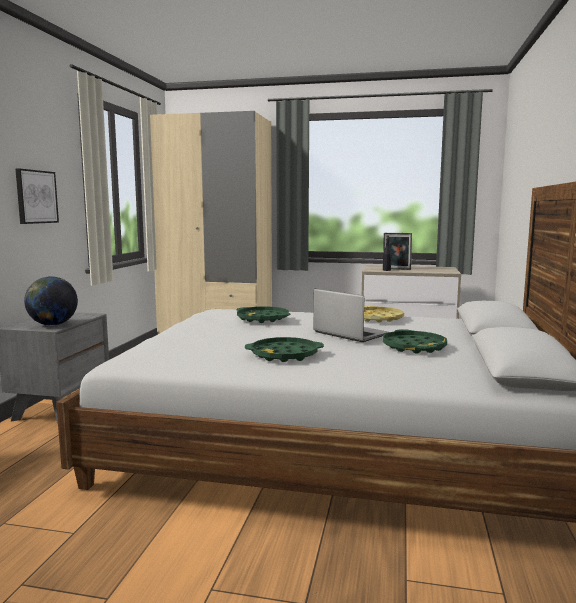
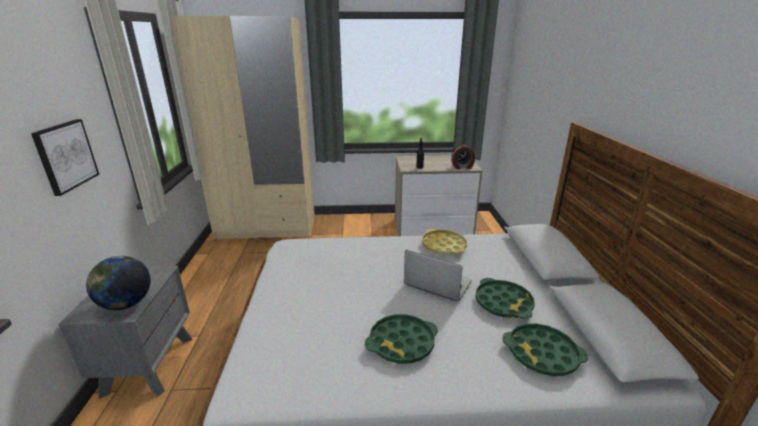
camera: 15 degrees left, 15 degrees up
(263, 319) = (346, 264): green tray -> green tray (542, 354)
(396, 269) = (426, 164): picture frame -> none
(438, 271) = (462, 167): none -> alarm clock

